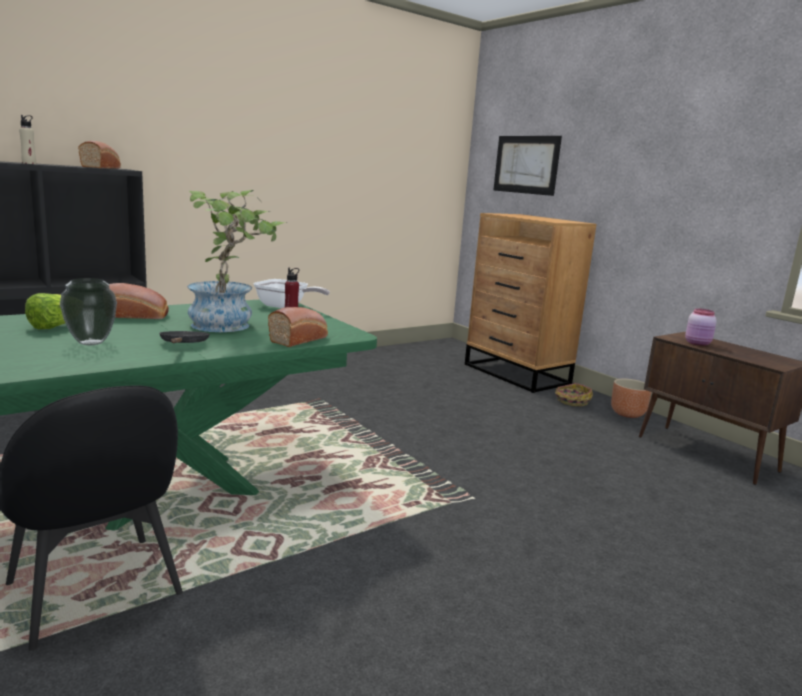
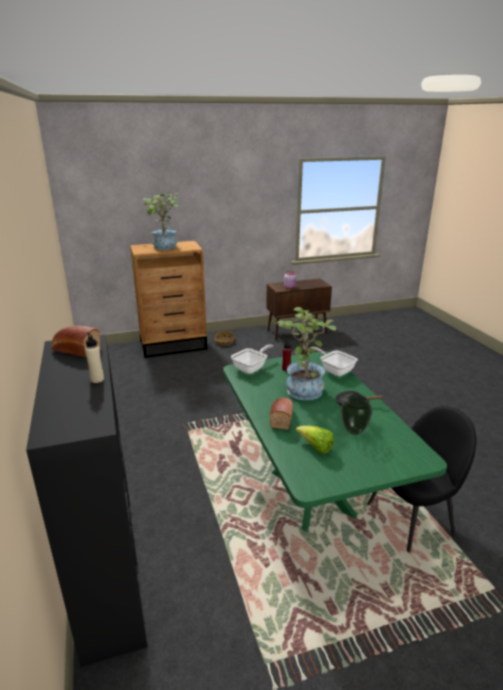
camera: 70 degrees left, 10 degrees up
(300, 339) = (334, 370): bread -> frying pan
(526, 164) = (121, 209): picture -> none
(530, 217) = (164, 248): none -> potted plant
(627, 414) = (247, 334): brown planter -> none

